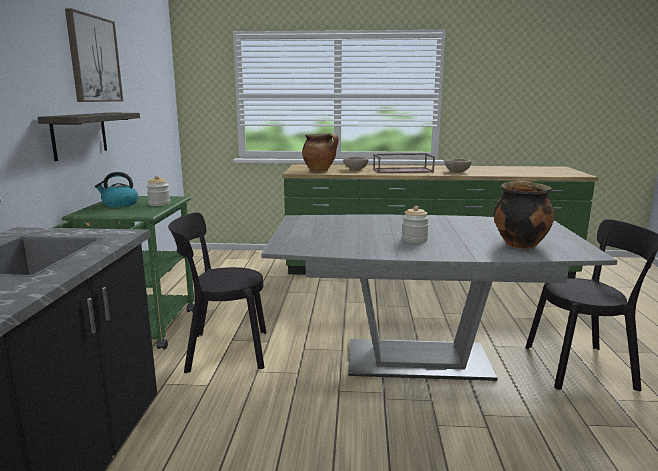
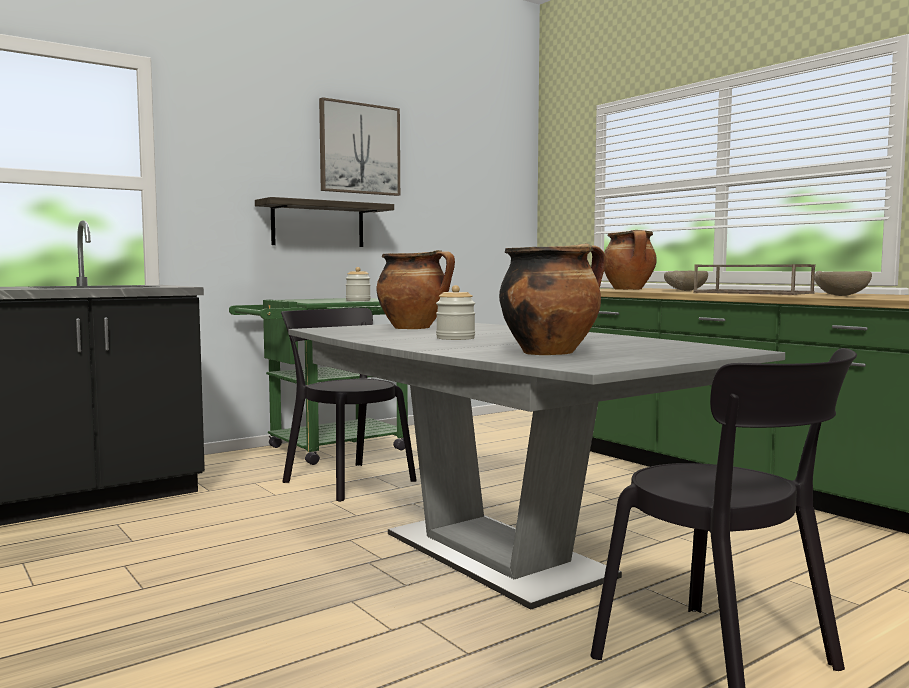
camera: 50 degrees right, 10 degrees down
(119, 204) = (332, 299): kettle -> none
(330, 232) = (414, 328): none -> cooking pot

